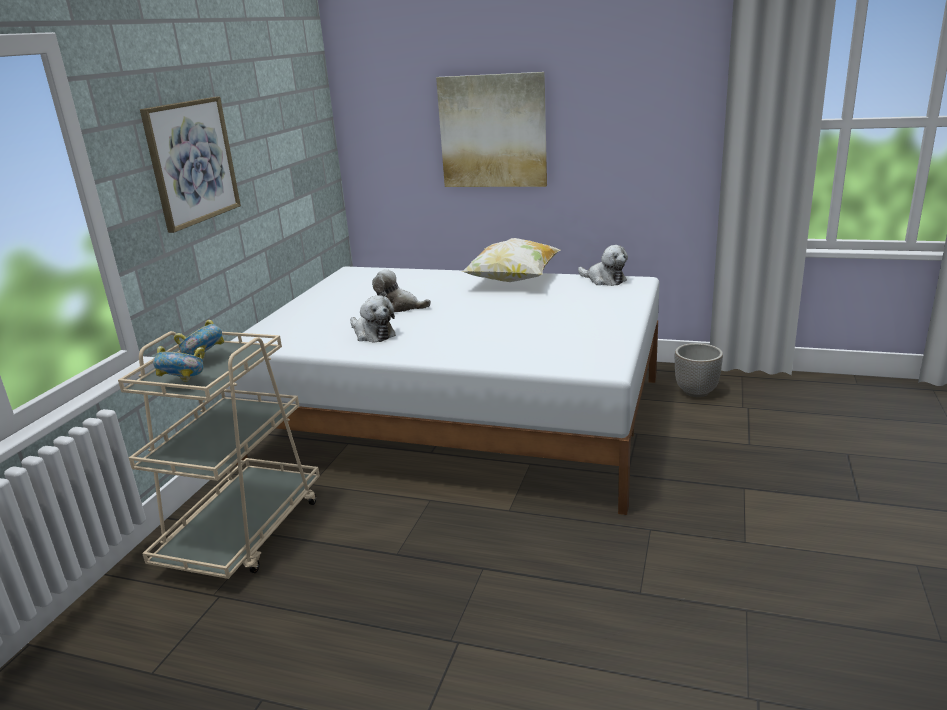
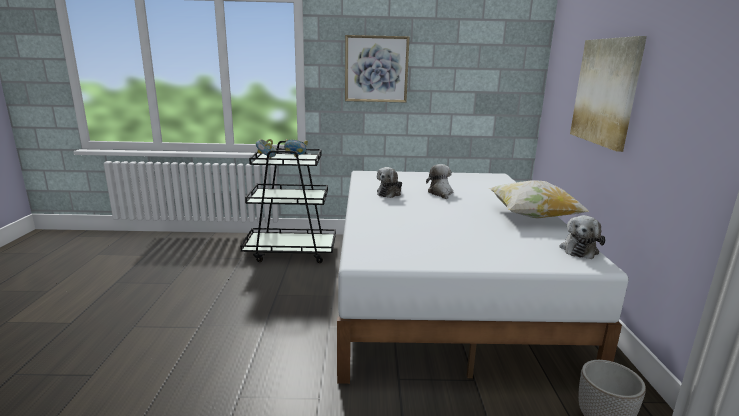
camera: 70 degrees right, 5 degrees down
(243, 531) = (291, 251): beige cart -> black cart

